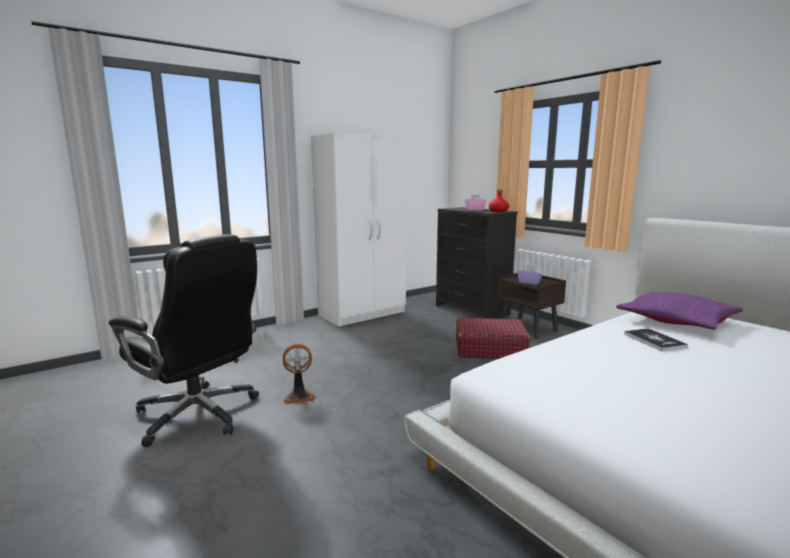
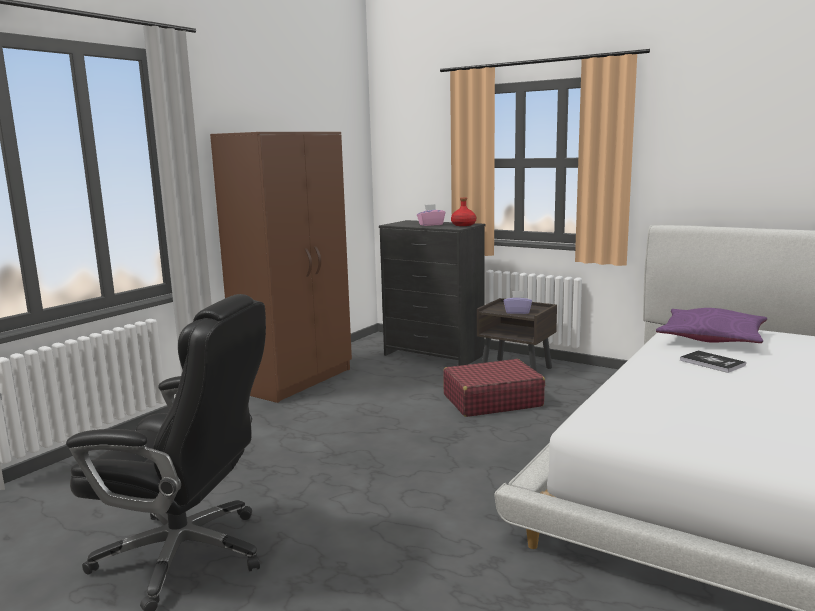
camera: 20 degrees left, 0 degrees up
(299, 396) = (306, 502): fan -> none
(363, 314) = (296, 380): white wardrobe -> brown wardrobe

